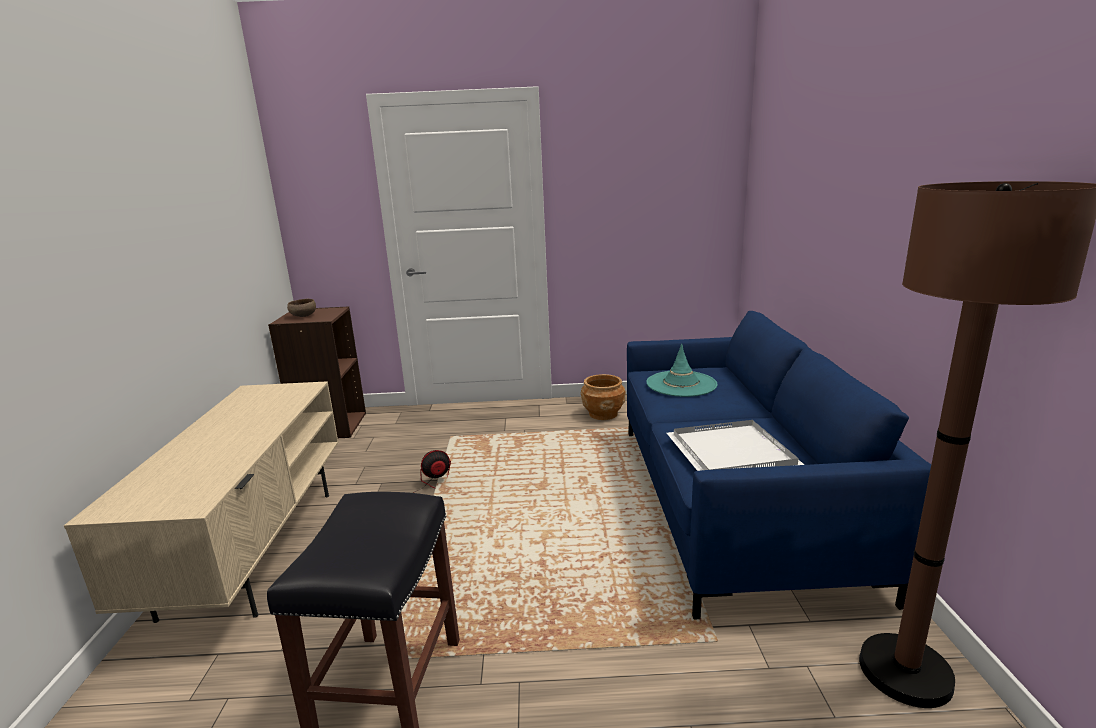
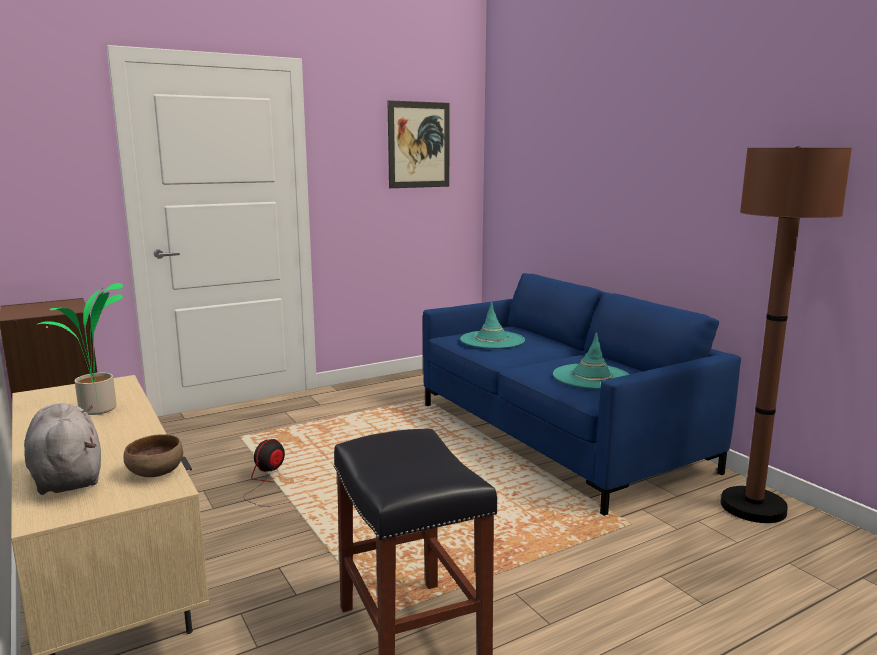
camera: 30 degrees left, 5 degrees down
(161, 475) = (67, 477): none -> grey plush toy
(261, 413) = (98, 410): none -> potted plant
(303, 316) = (35, 310): brown bowl -> brown bowl (155, 474)
(603, 414) = (383, 393): brown planter -> none
(666, 165) = (419, 145): none -> picture
(734, 453) = (591, 377): white tray -> turquoise hat

